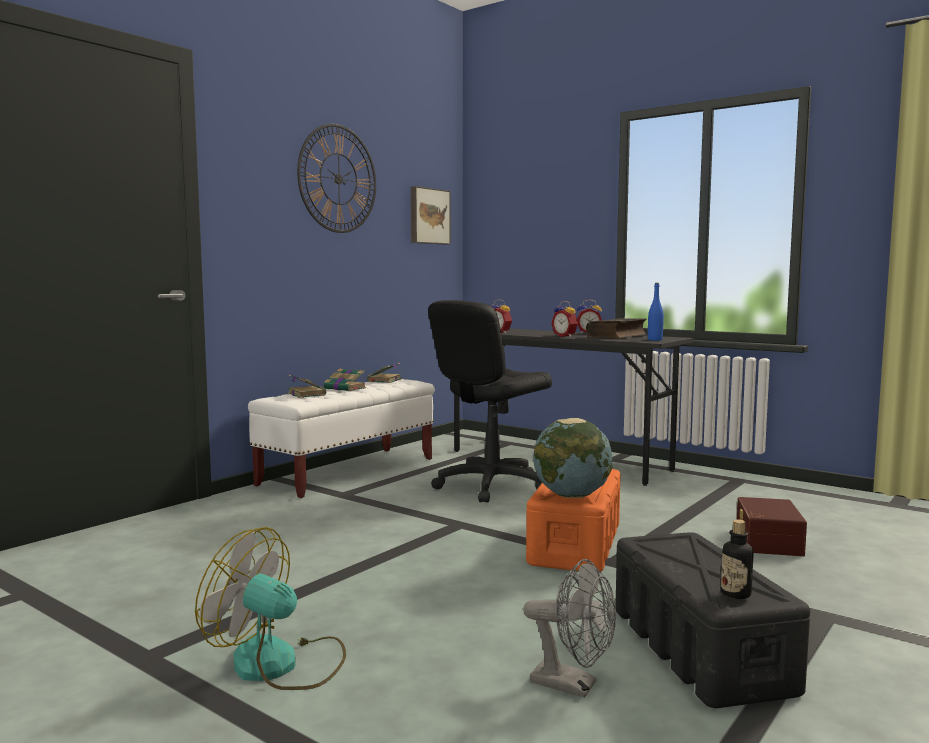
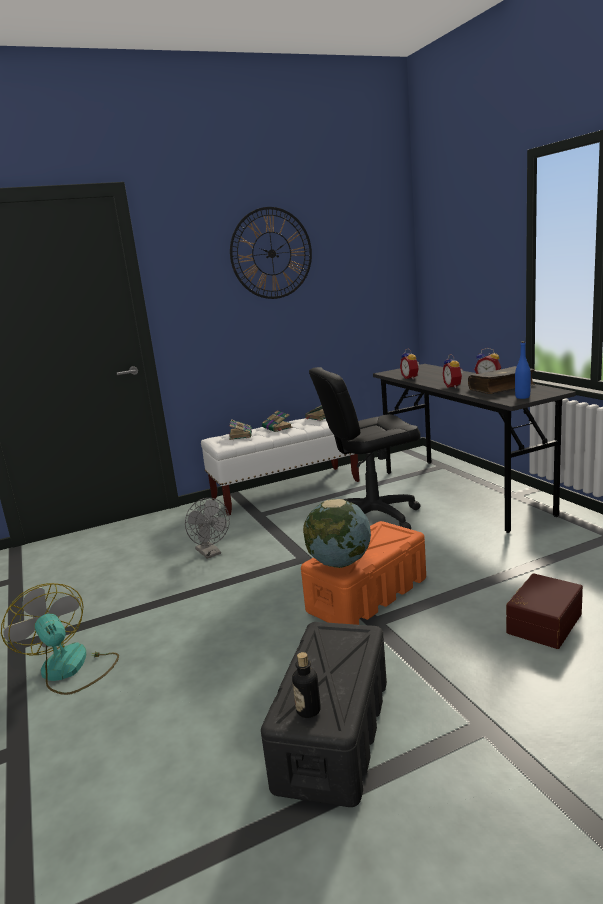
camera: 30 degrees right, 10 degrees up
(428, 216) = (373, 266): picture -> none
(573, 685) = (207, 740): grey fan -> grey fan (211, 553)

